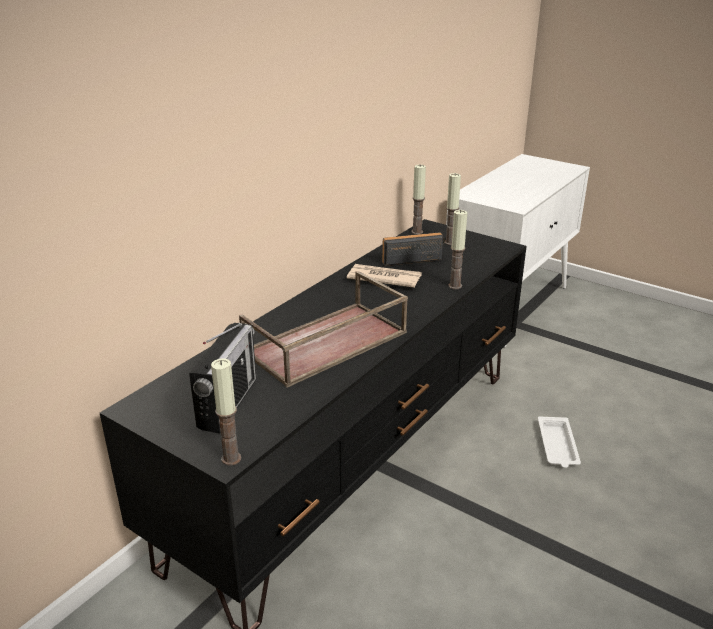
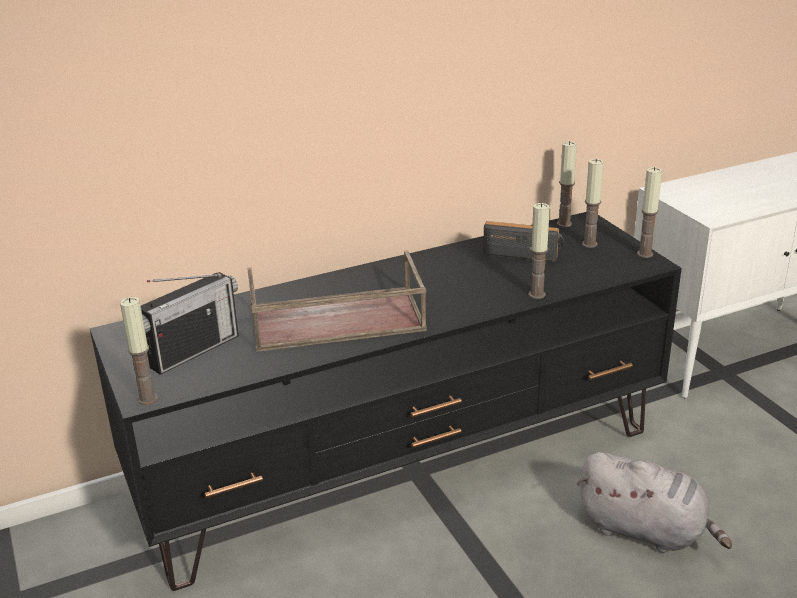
camera: 30 degrees right, 0 degrees up
(383, 278) = (467, 268): newspaper -> none
(494, 241) = (645, 254): none -> candle
(557, 446) = (646, 531): white tray -> grey plush toy

